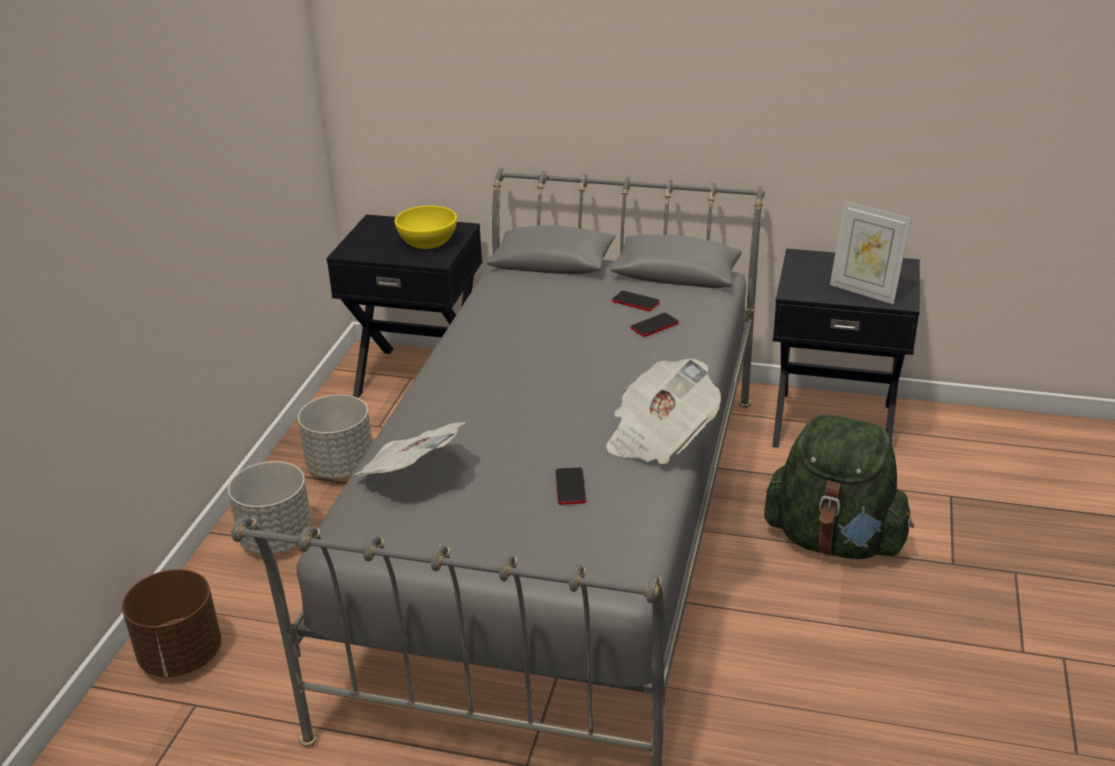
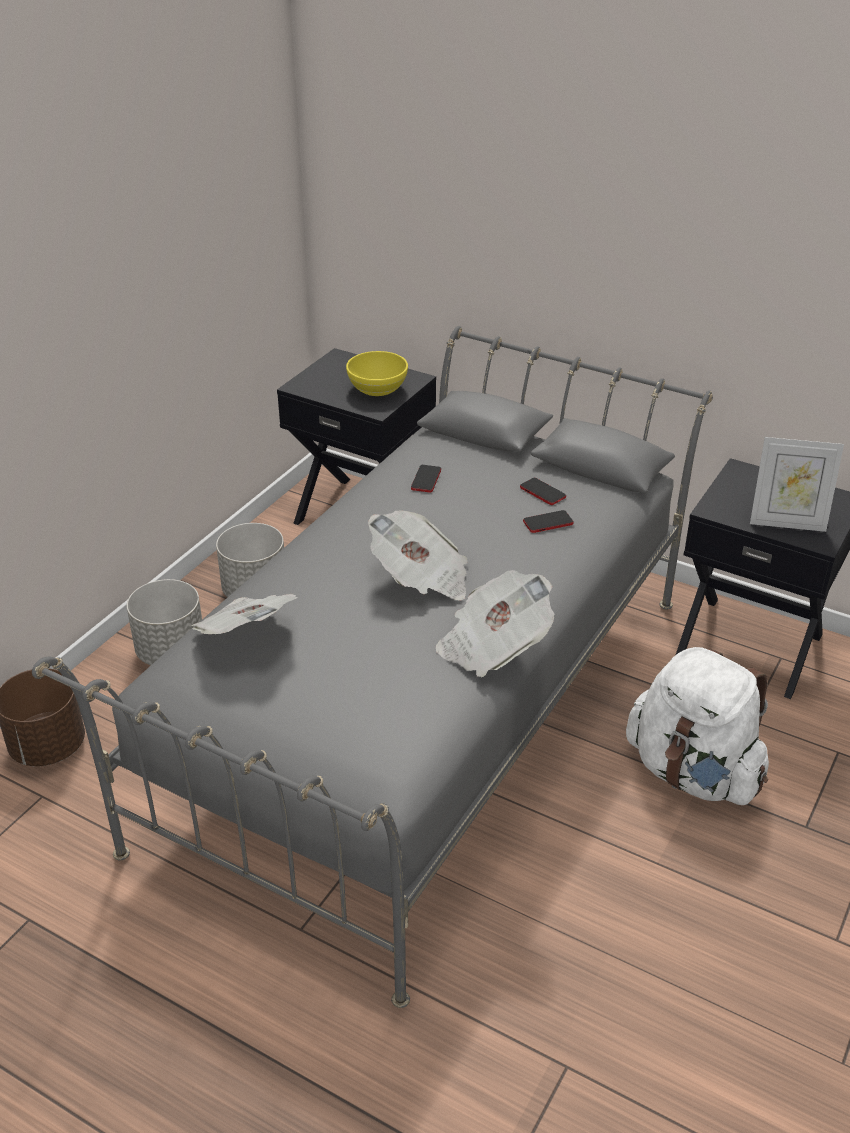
camera: 15 degrees right, 5 degrees up
(560, 393) = (421, 578): none -> newspaper
(570, 487) = (382, 681): phone -> phone (426, 479)
(834, 540) = (693, 773): green backpack -> white backpack
(864, 291) = (787, 523): picture frame -> picture frame turned 45 degrees counterclockwise

